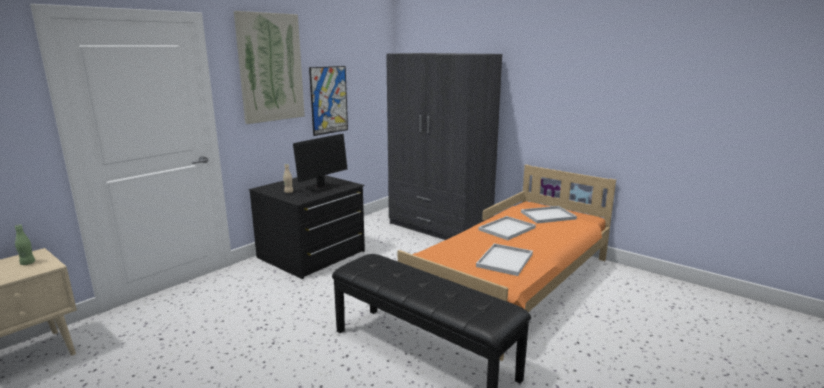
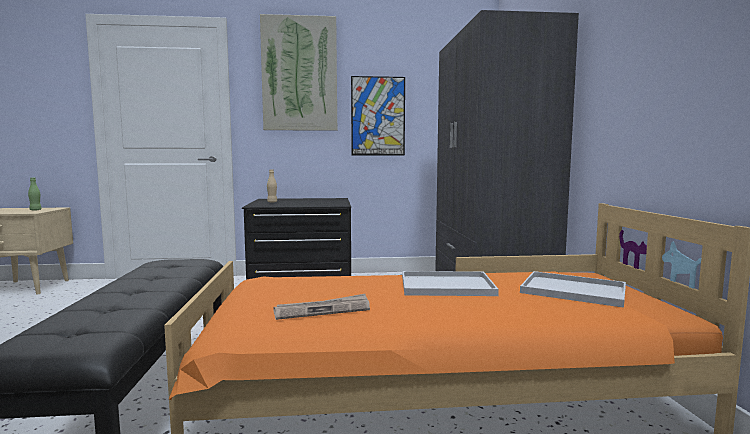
camera: 45 degrees right, 10 degrees down
(321, 187) = (307, 203): monitor -> none
(504, 260) = (323, 310): white tray -> newspaper

